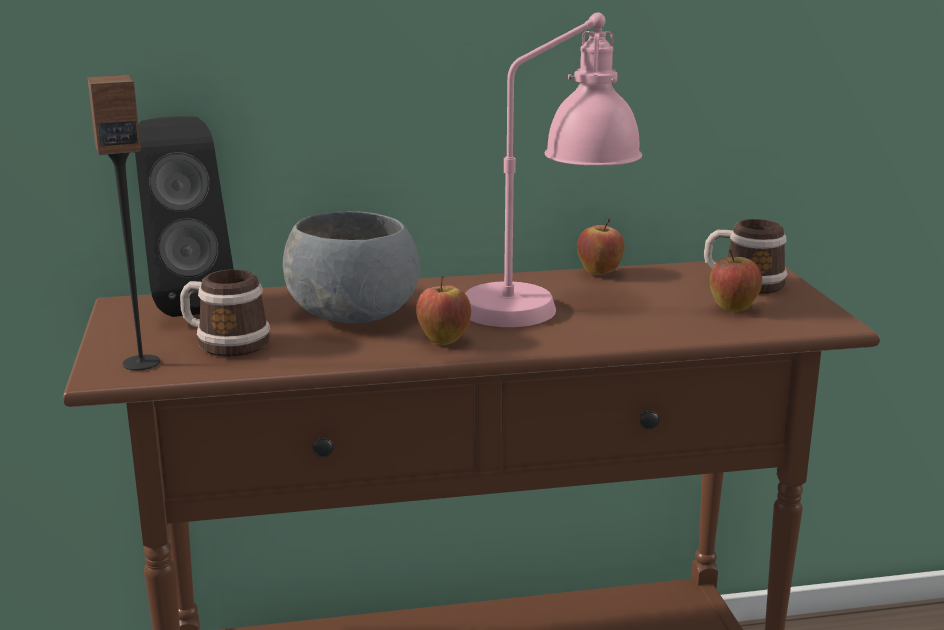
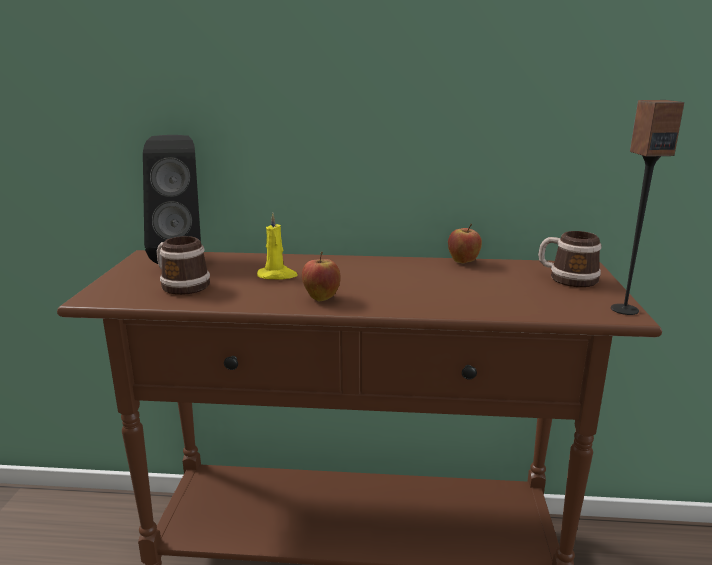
camera: 15 degrees right, 0 degrees up
(141, 363) = (119, 293): speaker -> speaker (624, 309)
(355, 316) = (277, 275): grey bowl -> yellow candle
(548, 305) = (412, 280): pink table lamp -> none
(732, 309) = (548, 296): apple -> none

